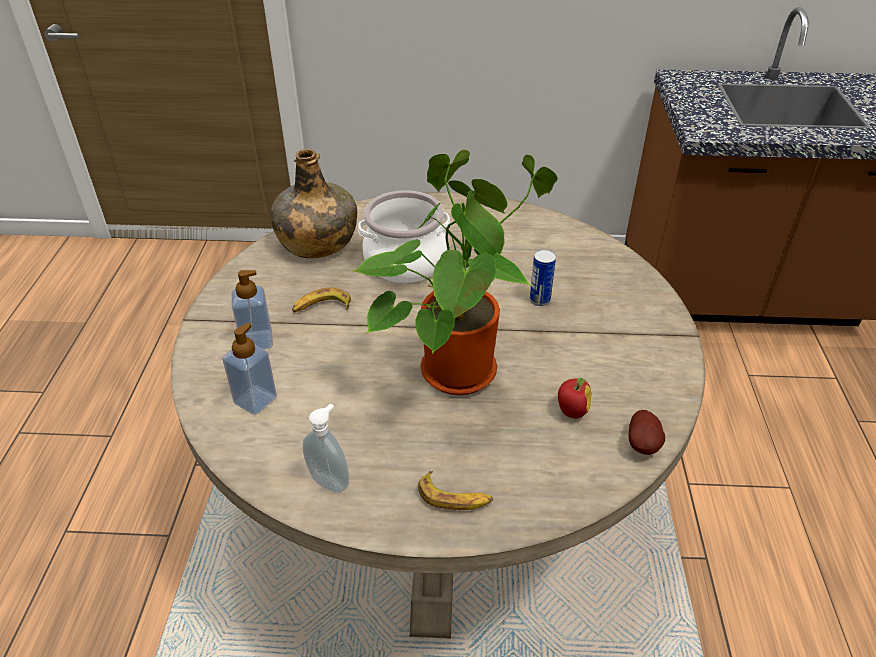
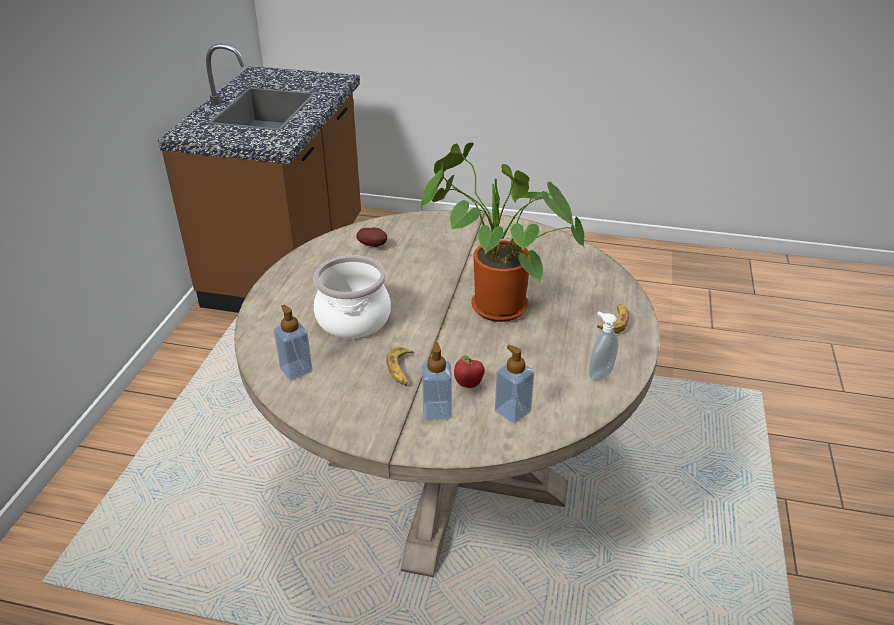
camera: 80 degrees left, 5 degrees down
(316, 242) = (296, 370): green bottle -> soap dispenser
(539, 300) = (429, 262): can -> none
(571, 411) = (545, 268): apple -> apple (468, 385)
(643, 445) = (576, 249): potato -> potato (373, 245)

